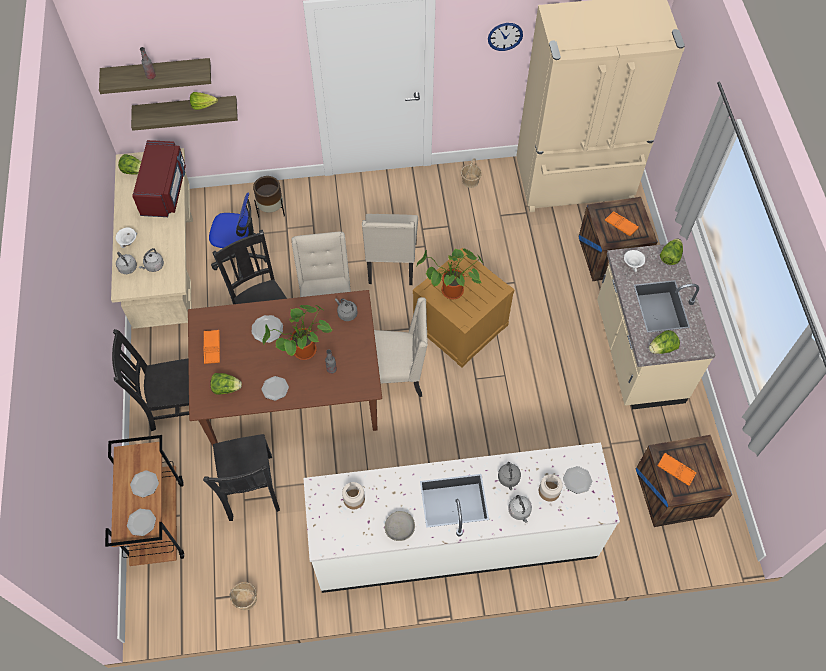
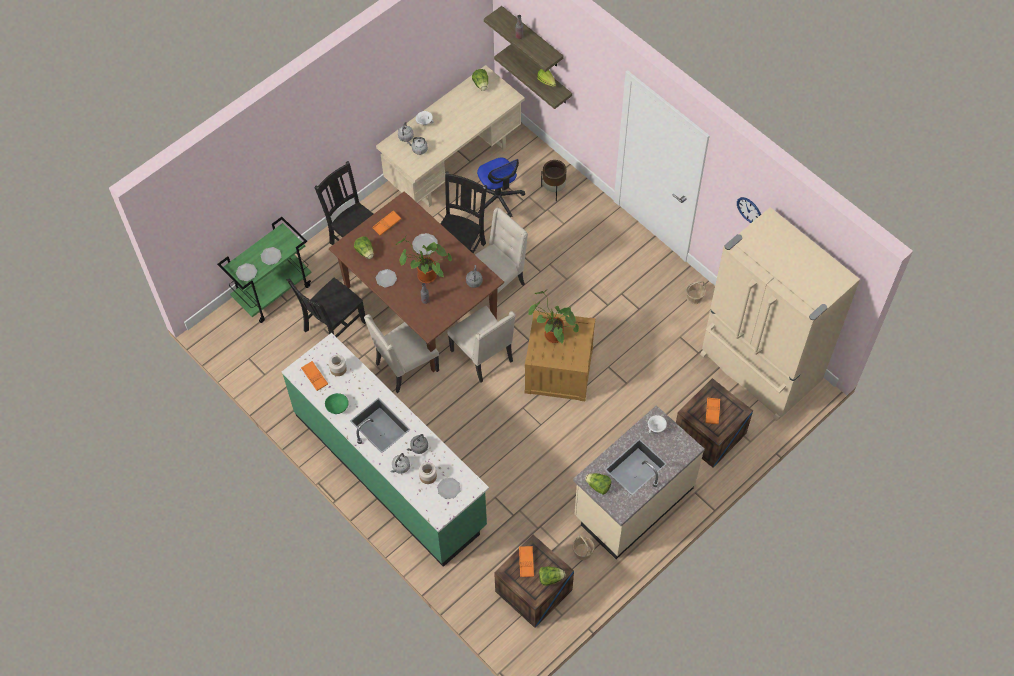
camera: 55 degrees right, 0 degrees up
(158, 521) = (273, 291): brown cart -> green cart
(164, 190) = (481, 112): red microwave -> none
(245, 599) = (260, 375): basket -> basket (583, 551)
(344, 529) = (314, 377): none -> orange tray
(391, 264) = (573, 294): beige chair -> beige chair (405, 367)
(400, 529) = (337, 407): grey bowl -> green bowl
(454, 538) = (390, 469): white counter -> green counter
(670, 256) = (685, 449): lettuce -> lettuce (550, 578)

